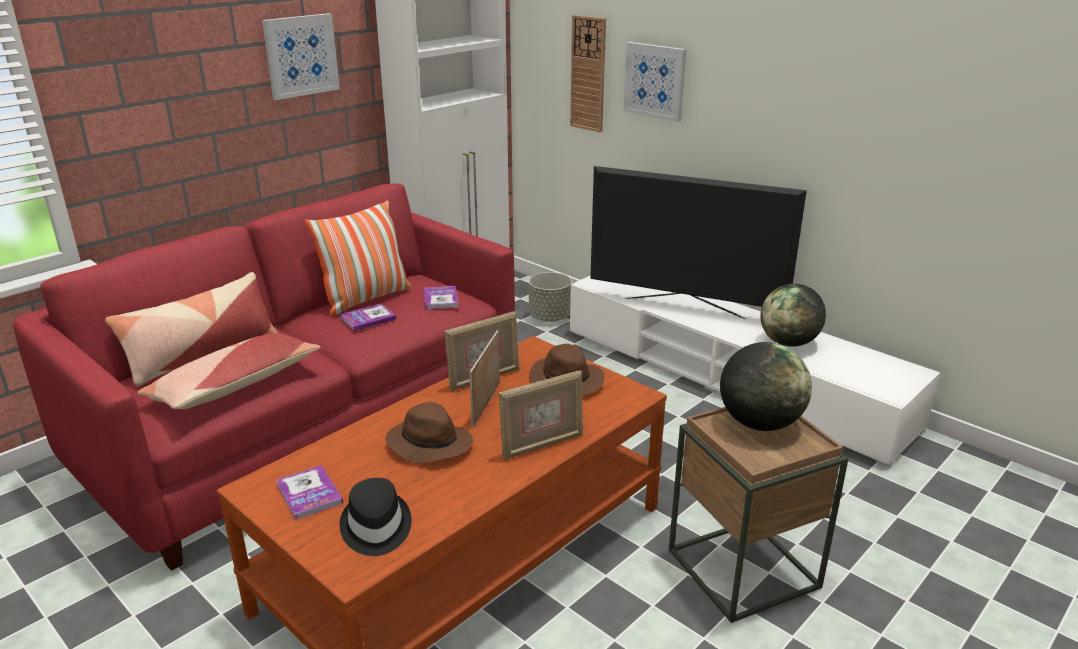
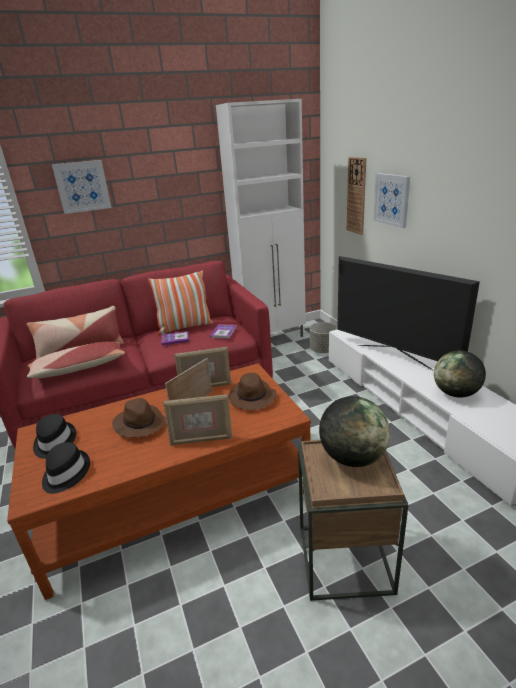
camera: 25 degrees right, 0 degrees up
(301, 55) = (173, 184): picture -> picture (82, 186)
(309, 494) = (54, 442): book -> black hat

